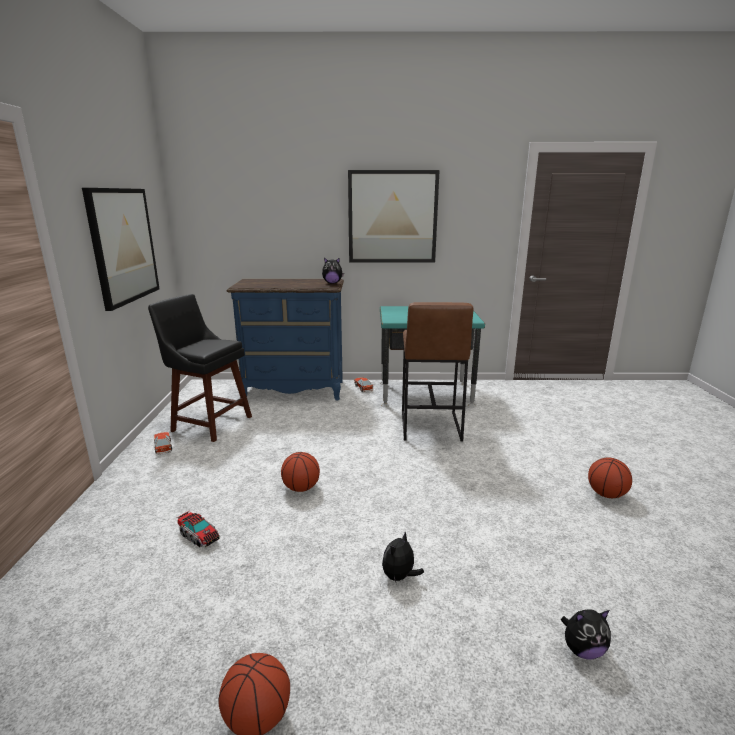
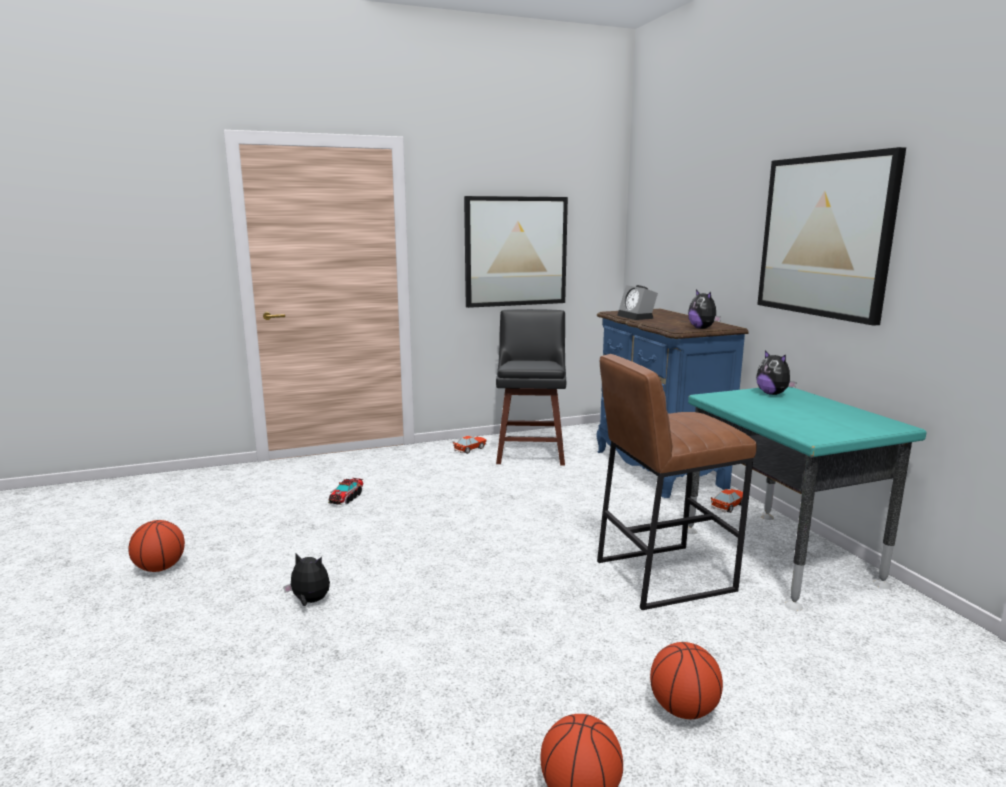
camera: 70 degrees right, 5 degrees down
(269, 285) = (637, 317): none -> alarm clock
(301, 488) = (439, 522): basketball -> basketball (683, 710)
(582, 649) = (202, 742): plush toy -> plush toy (773, 394)

